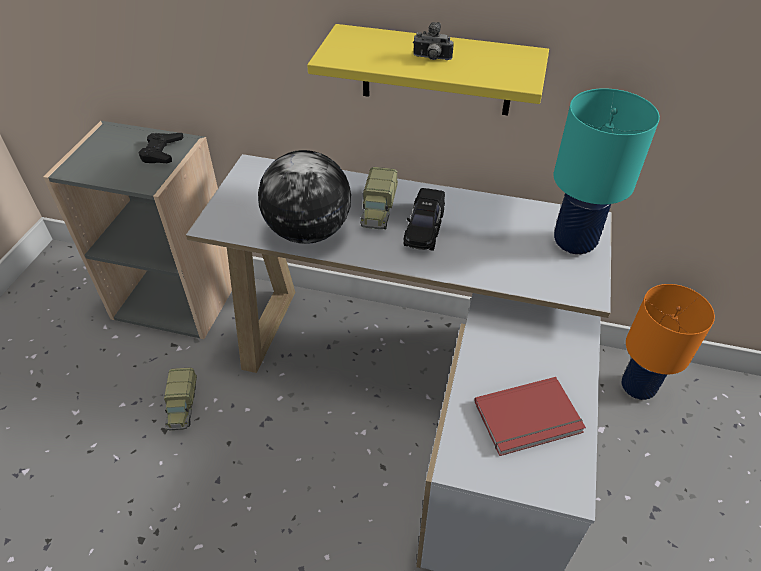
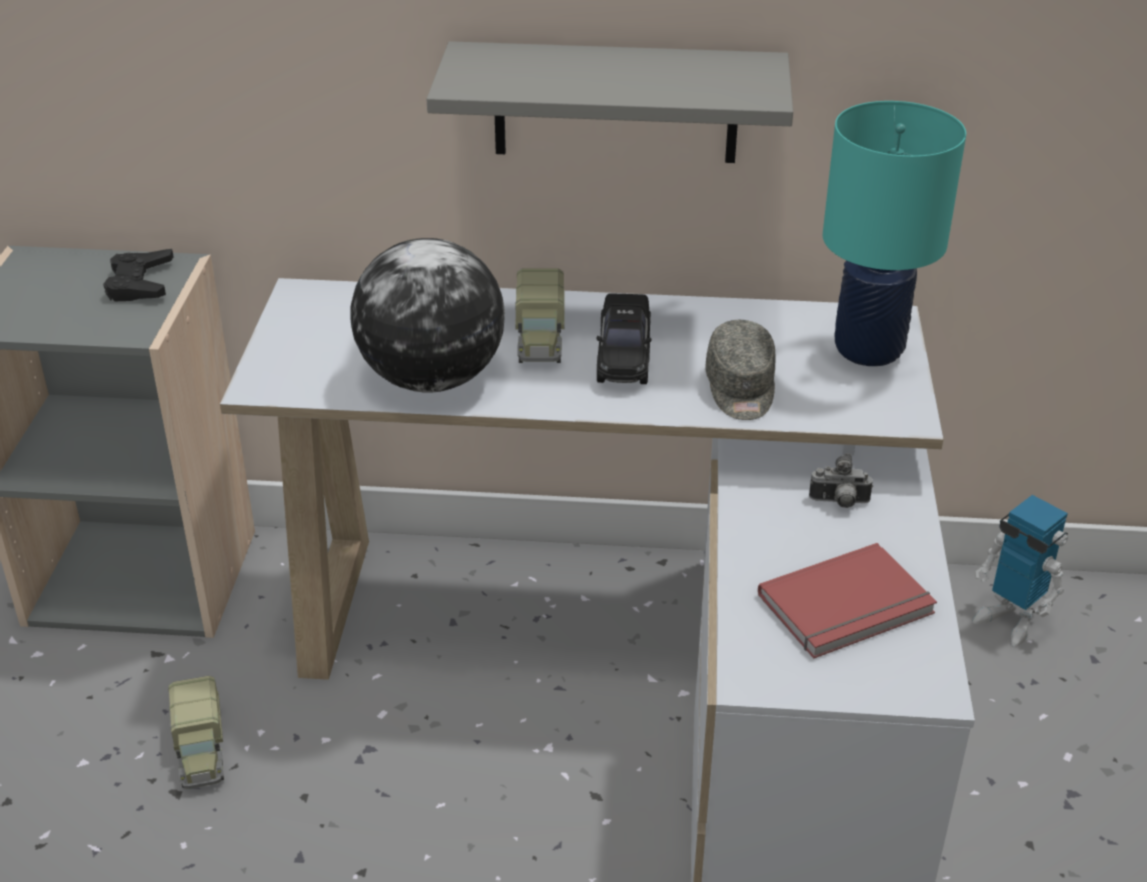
camera: 10 degrees left, 10 degrees down
(431, 59) = (616, 78): camera -> camera (839, 503)
(436, 71) = (616, 102): yellow shelf -> grey shelf
(489, 260) = (740, 389): none -> grey cap
(638, 388) = (1009, 620): orange table lamp -> toy robot

